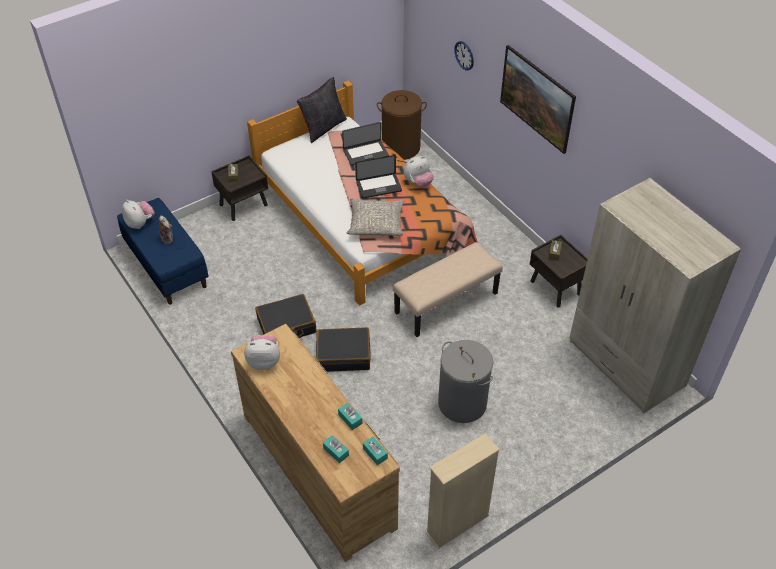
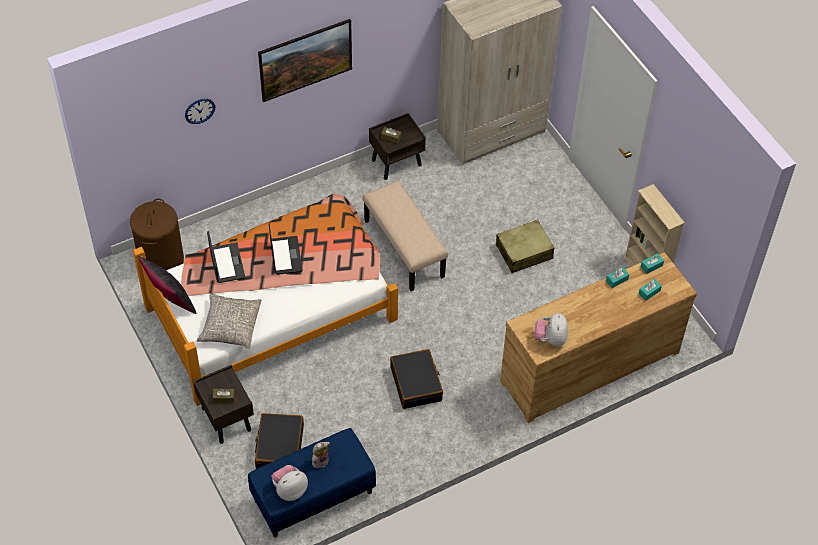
camera: 85 degrees left, 5 degrees up
(343, 355) = (459, 338): black suitcase -> black suitcase (279, 447)
(376, 223) = (339, 264): grey pillow -> grey pillow (230, 326)
(418, 183) = (284, 223): plush toy -> none
(462, 403) = (524, 252): grey laundry basket -> beige suitcase

